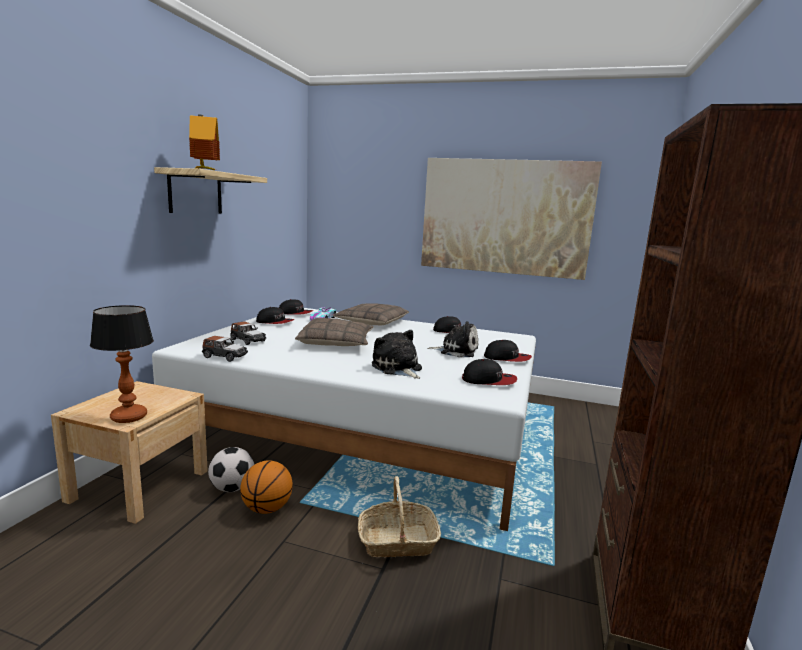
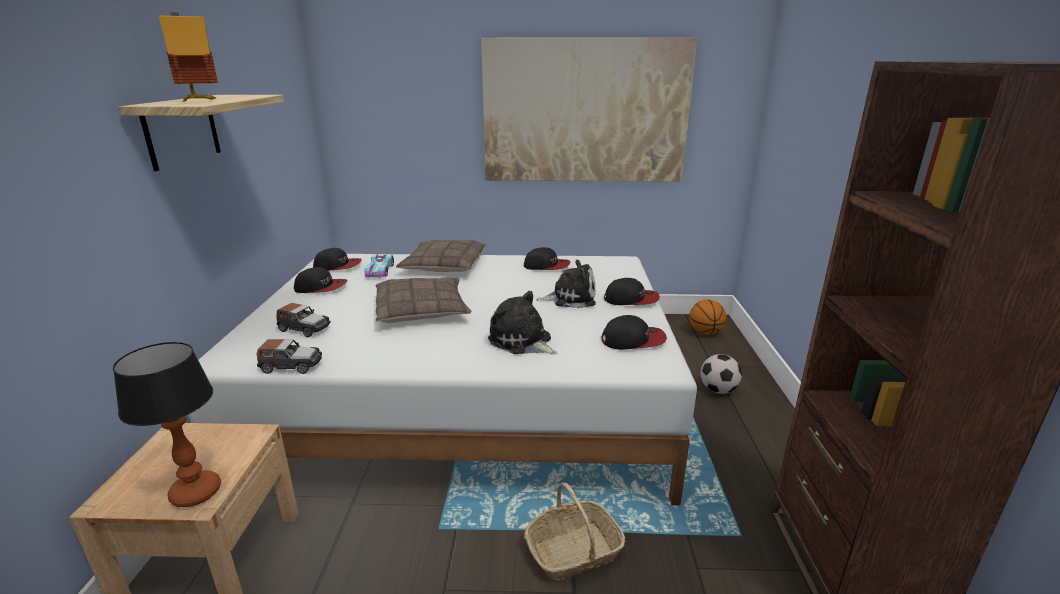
camera: 15 degrees left, 10 degrees up
(232, 488) = (344, 530): football -> football (718, 390)
(267, 508) = (403, 548): basketball -> basketball (705, 332)

